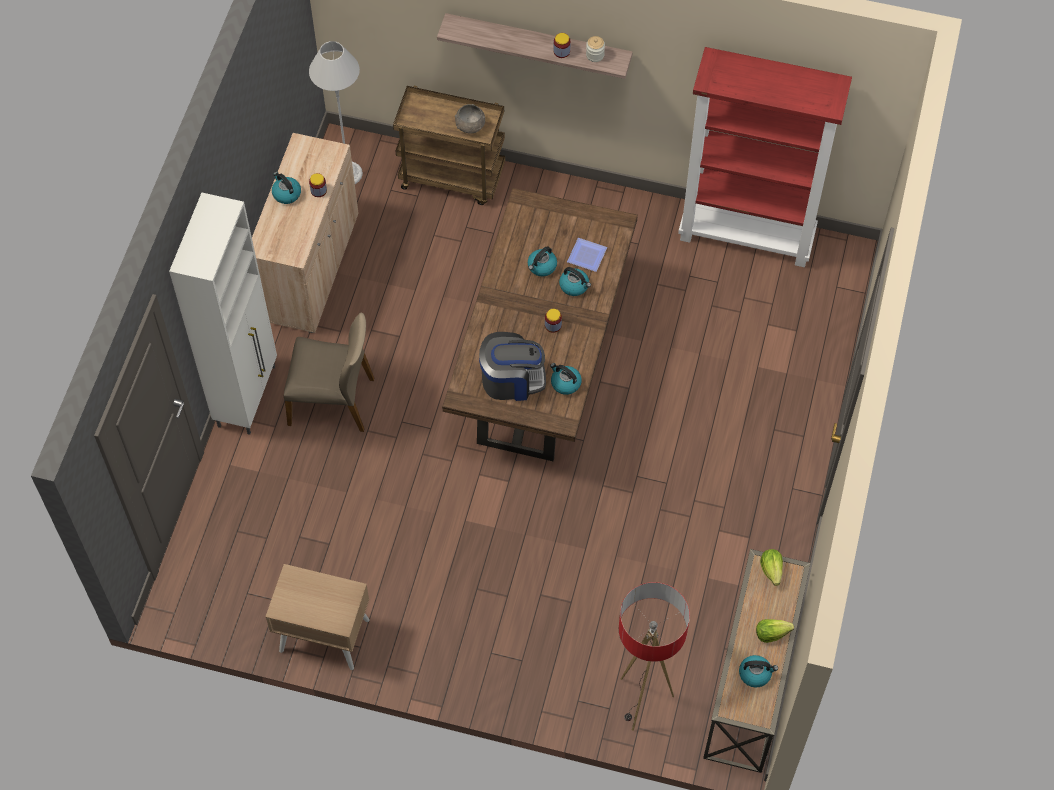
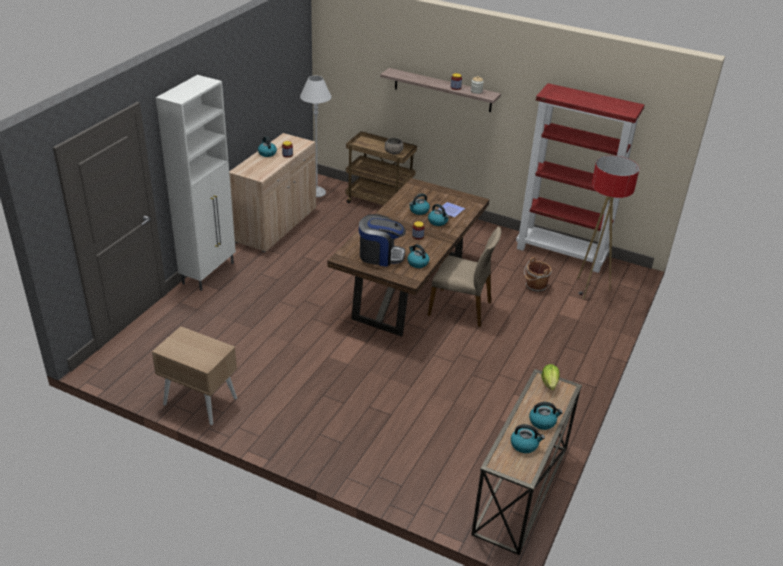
camera: 10 degrees right, 25 degrees down
(332, 400) = (263, 283): beige chair -> beige chair (461, 308)
(642, 702) = (429, 486): floor lamp -> floor lamp (590, 289)
(718, 318) = (535, 286): none -> brown bucket
(771, 633) = (542, 421): lettuce -> kettle

